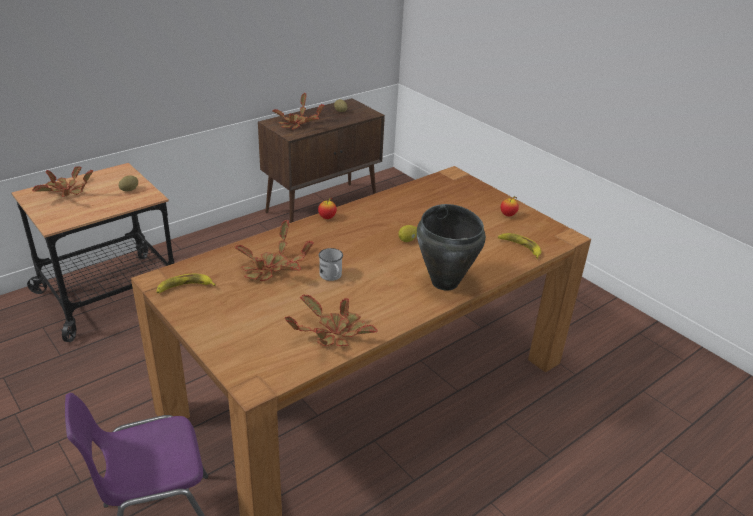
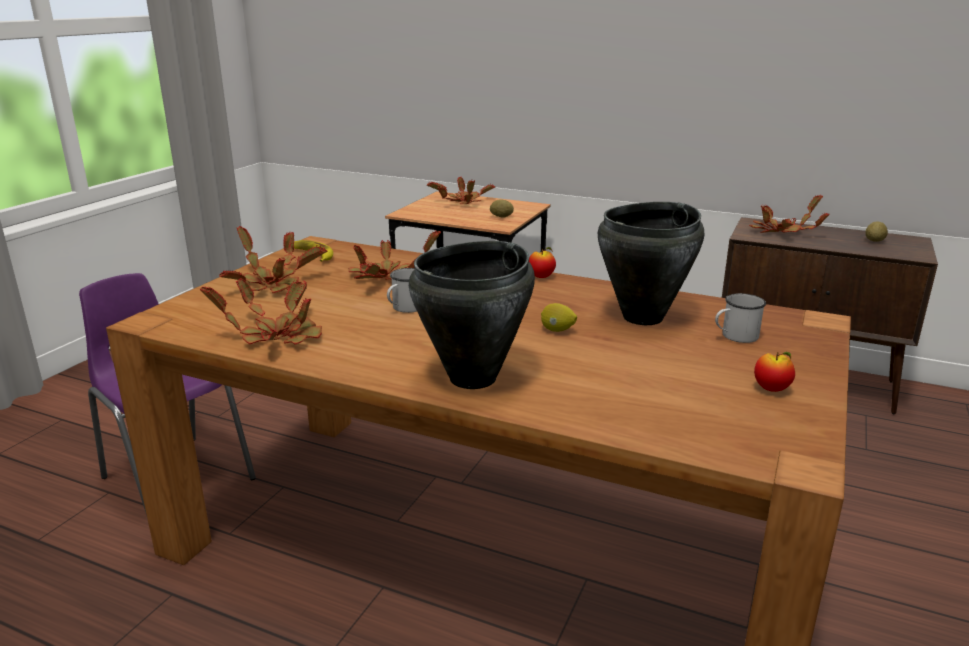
camera: 65 degrees right, 10 degrees down
(229, 317) = (273, 283): none -> potted plant
(412, 211) = (644, 317): none -> black cooking pot
(453, 199) = (735, 336): none -> white mug
(520, 247) = (674, 420): banana -> none

